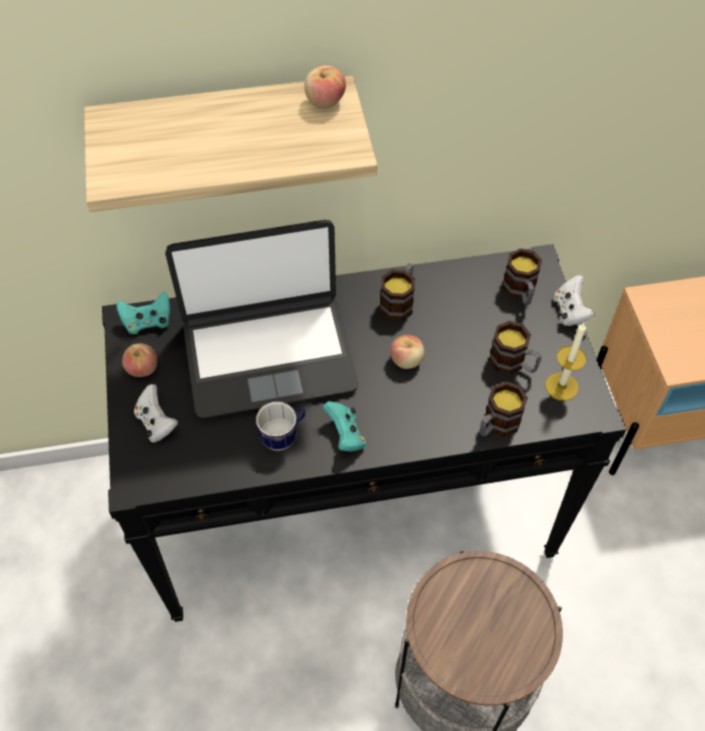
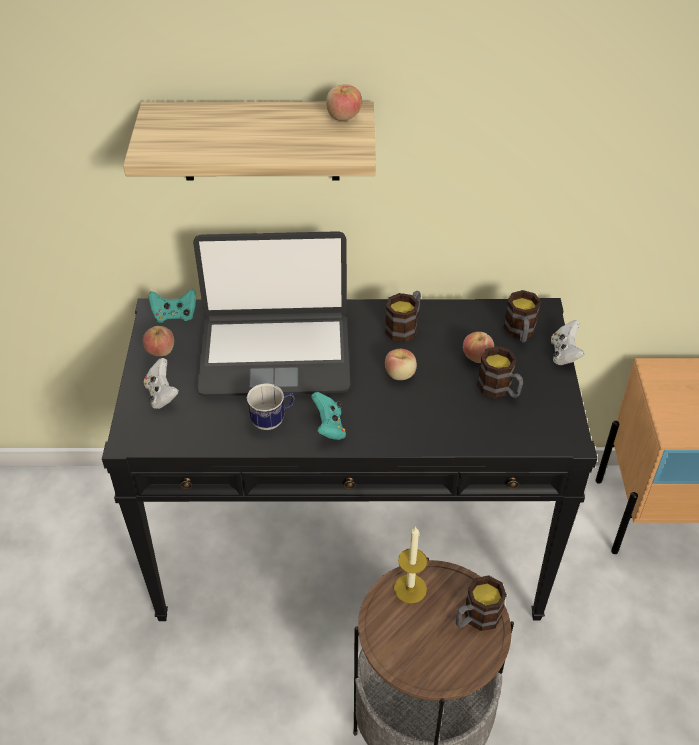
camera: 10 degrees right, 10 degrees down
(481, 327) = (477, 357): none -> apple
(496, 425) = (472, 438): mug -> mug (476, 618)
(561, 386) = (542, 414): candle -> candle (410, 588)

